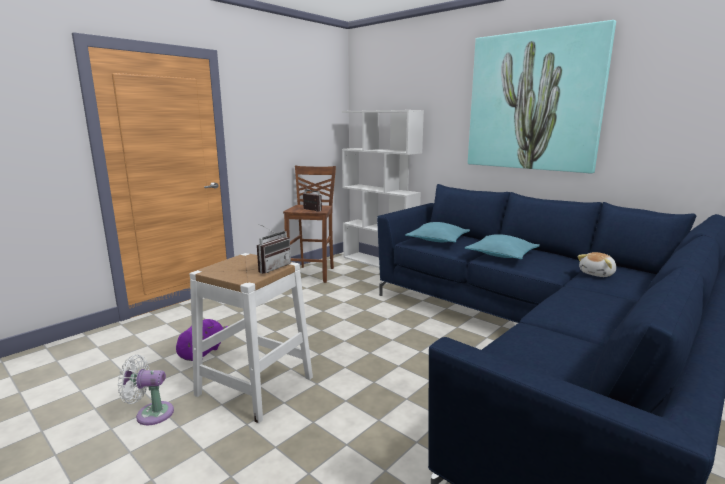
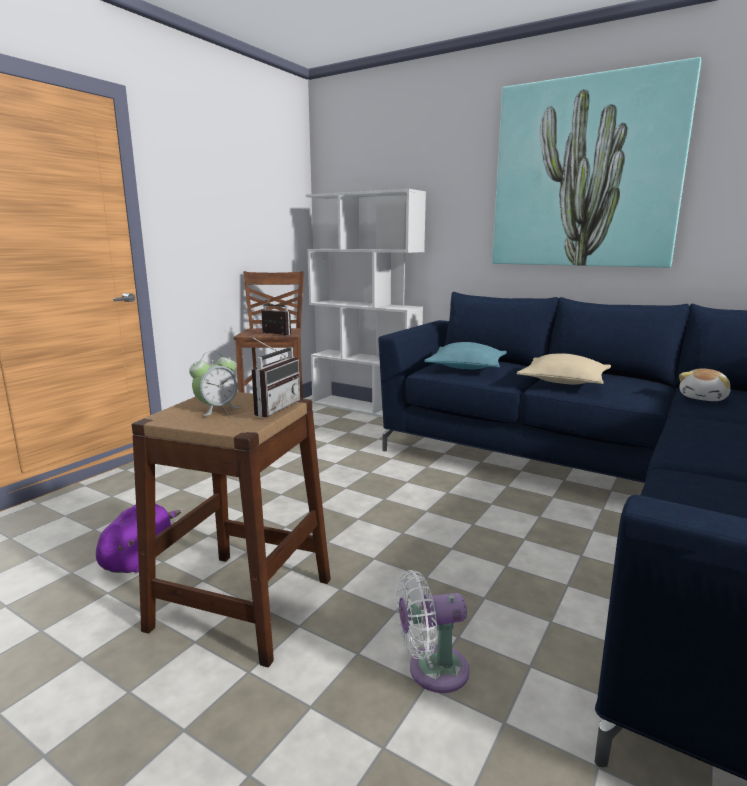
camera: 10 degrees left, 0 degrees up
(151, 413) = (70, 674): white fan -> white fan (432, 670)
(241, 266) = (217, 409): none -> alarm clock
(255, 385) = (242, 603): white stool -> brown stool
(501, 255) = (563, 381): turquoise pillow -> beige pillow

